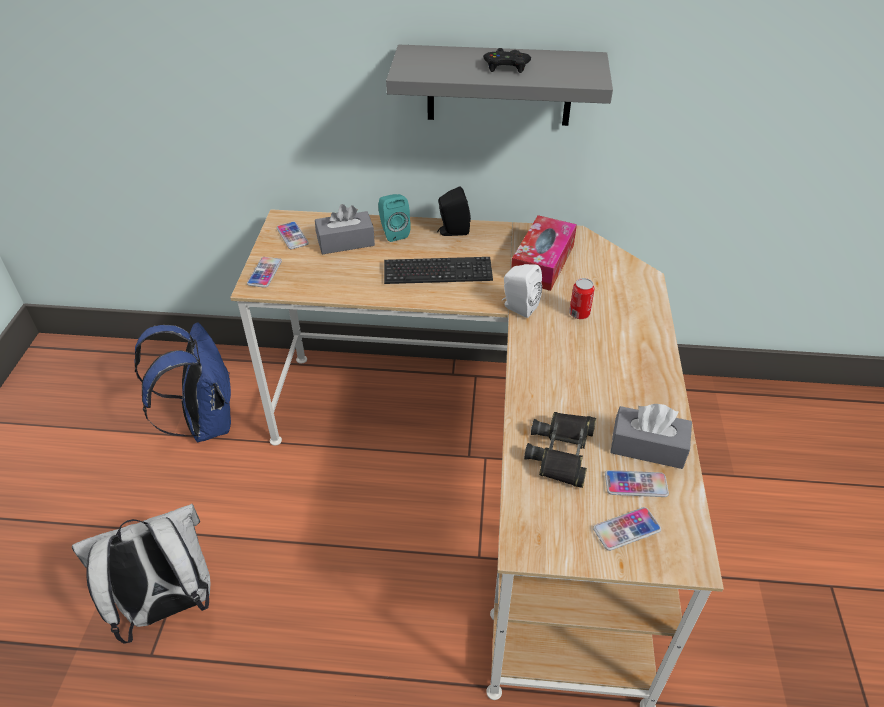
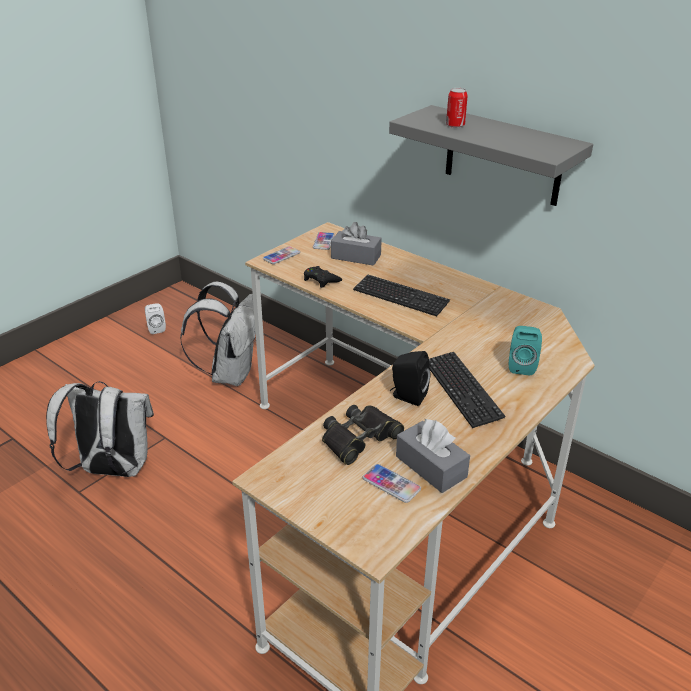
camera: 35 degrees right, 10 degrees down
(205, 422) = (230, 373): blue backpack -> white backpack
(393, 232) = (397, 262): turquoise speaker -> turquoise speaker (521, 366)
(452, 231) = (443, 276): black speaker -> black speaker (407, 396)
(506, 66) = (491, 133): black game controller -> black game controller (321, 280)
(518, 307) = (436, 340): white speaker -> white speaker (156, 328)
(542, 262) = (492, 319): tissue box -> none
(579, 313) = (482, 362): can -> can (455, 125)
(592, 352) = (462, 390): none -> keyboard
(626, 529) = (349, 506): phone -> none

